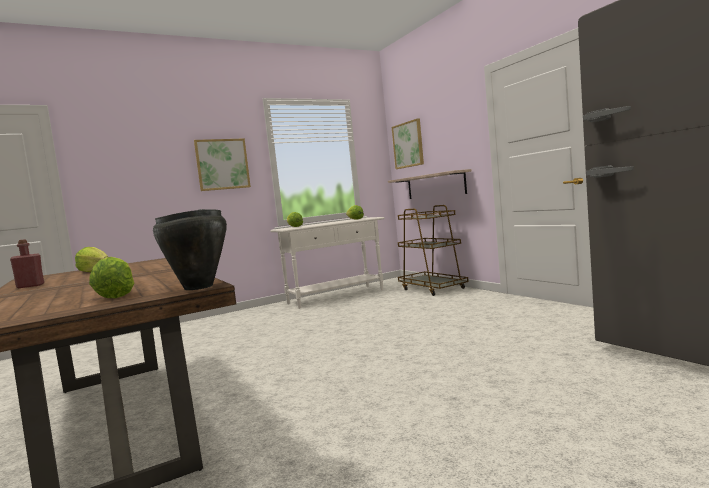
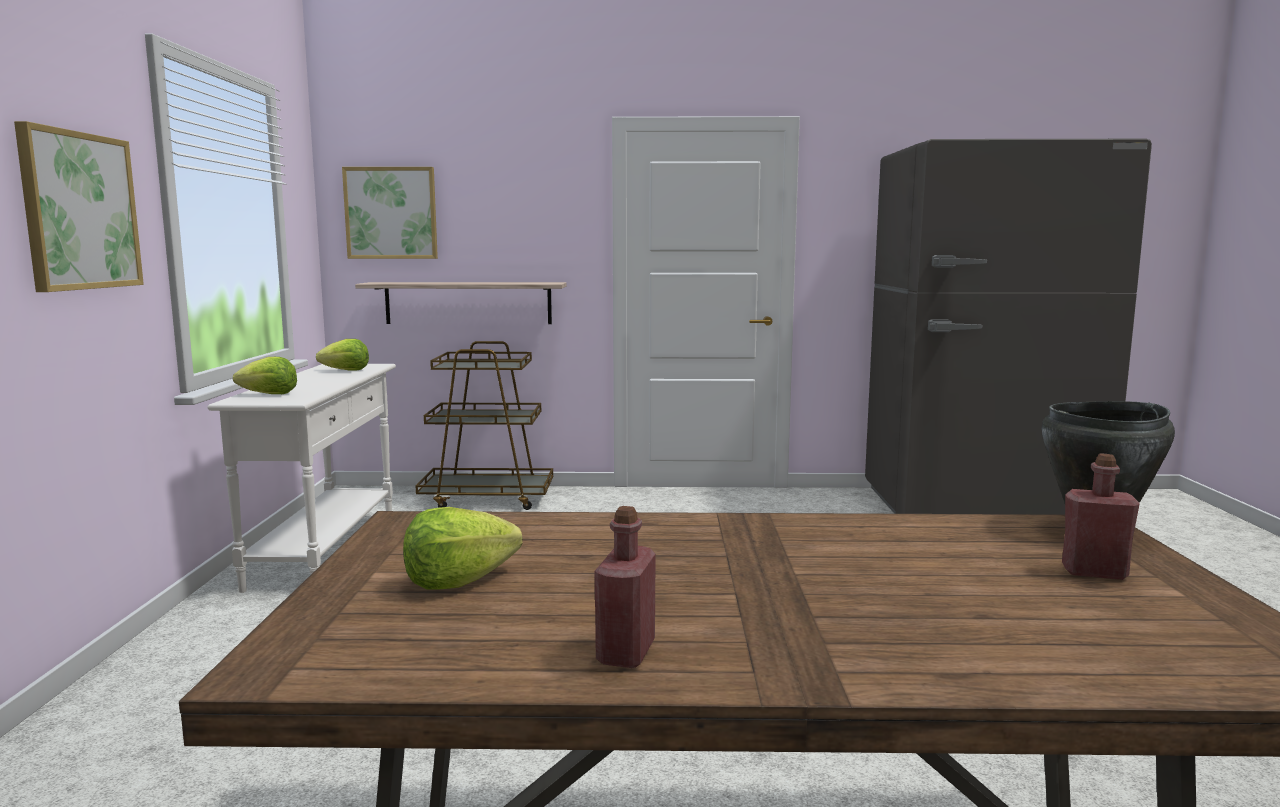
camera: 60 degrees left, 5 degrees up
(116, 296) = (1094, 572): lettuce -> red bottle

